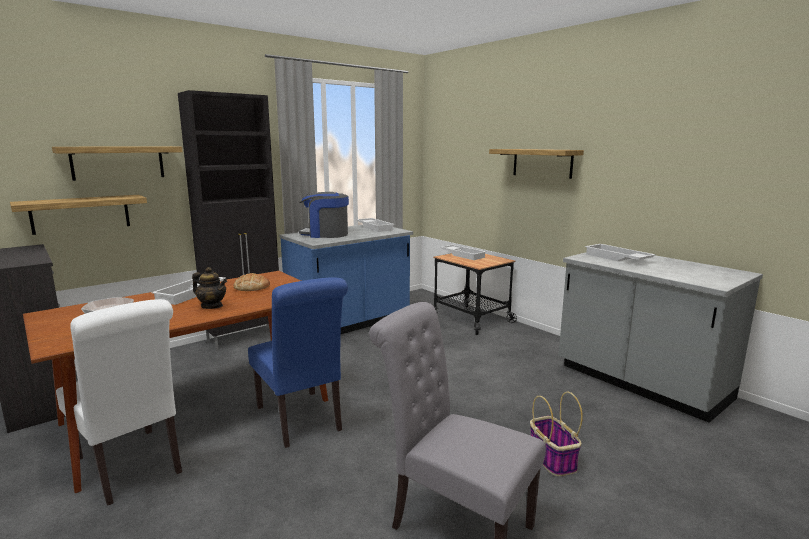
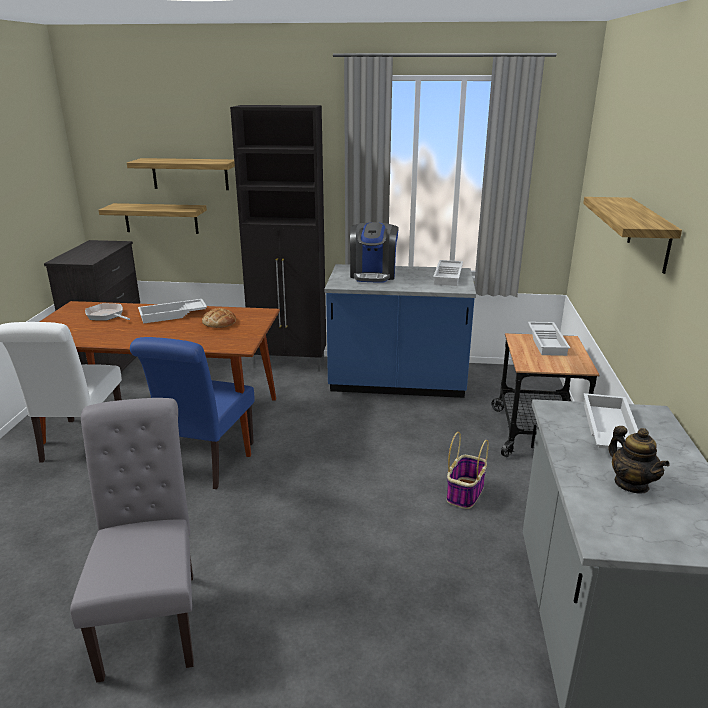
camera: 45 degrees right, 10 degrees up
(212, 306) = (157, 334): teapot -> teapot (631, 484)
(325, 234) = (373, 275): coffee machine -> coffee machine turned 135 degrees counterclockwise
(551, 458) = (315, 629): basket -> basket (465, 493)

